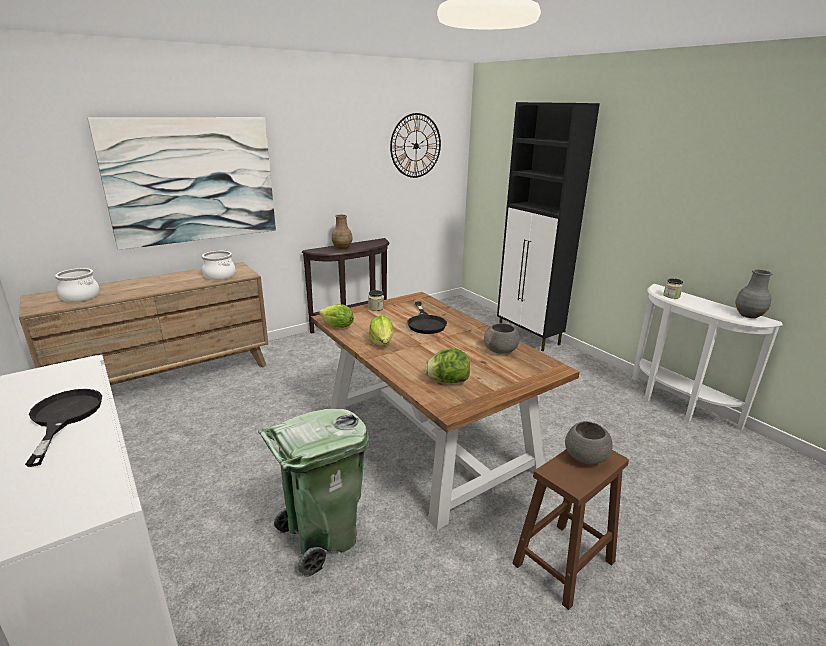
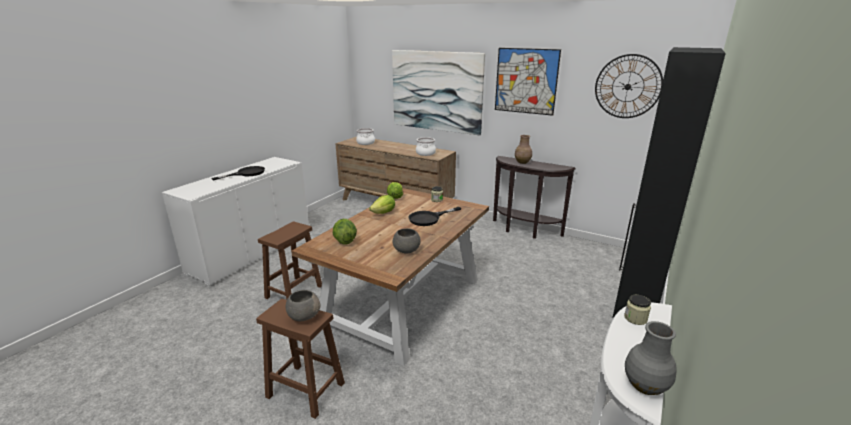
camera: 65 degrees right, 0 degrees up
(321, 150) = (526, 81): none -> picture
(322, 538) = (294, 291): green trash can -> brown stool

